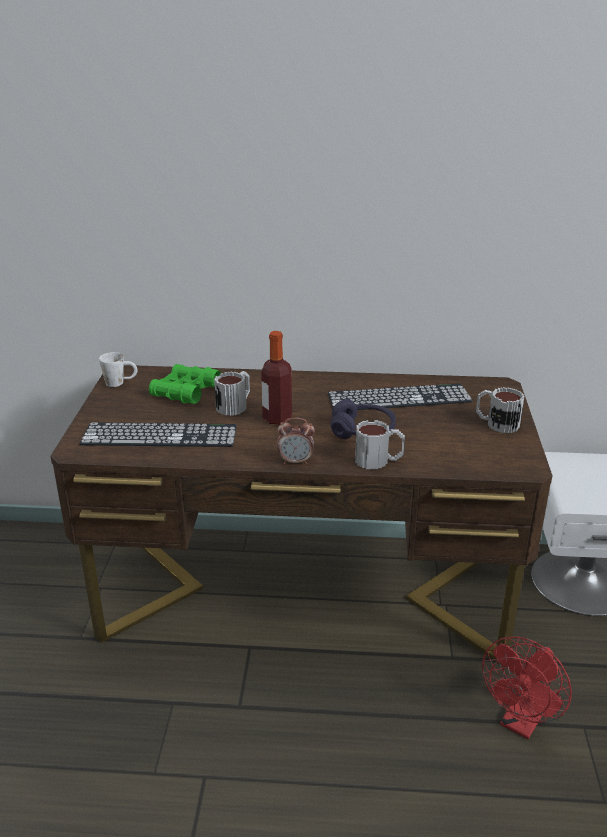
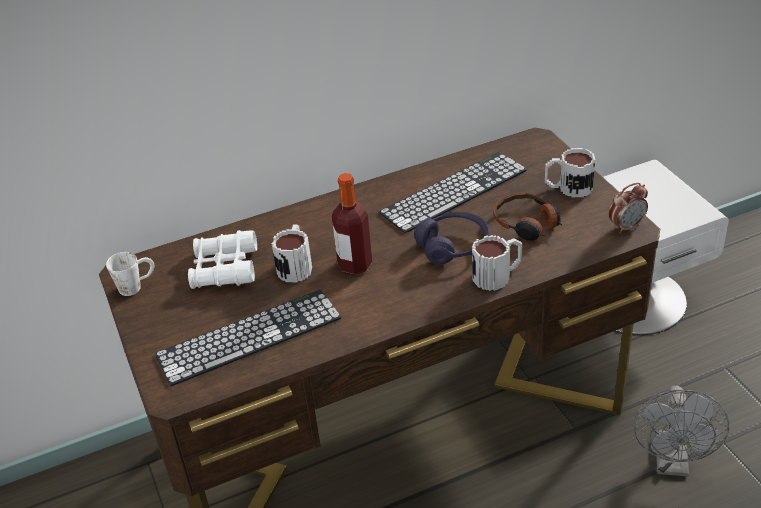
camera: 25 degrees left, 10 degrees up
(186, 391) = (224, 268): green binoculars -> white binoculars
(295, 461) = (420, 310): alarm clock -> alarm clock (626, 227)
(437, 436) = (527, 224): none -> headphones
(521, 722) = (672, 463): red fan -> grey fan

